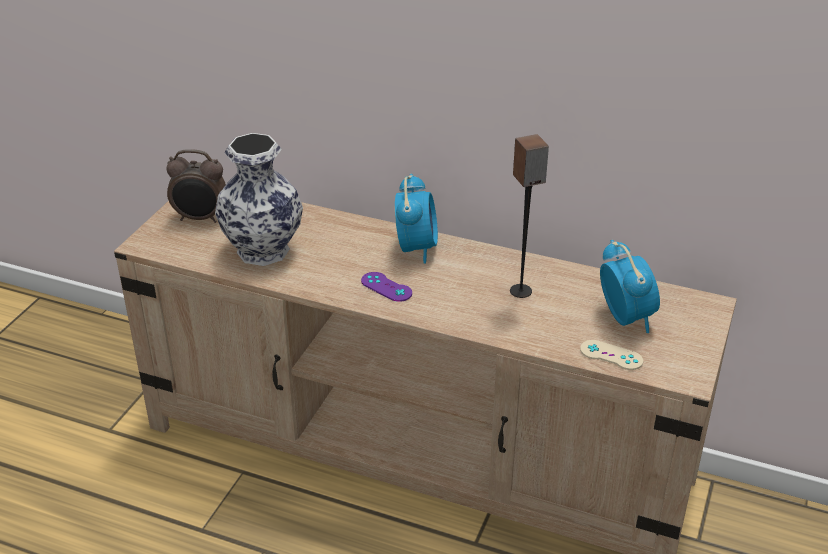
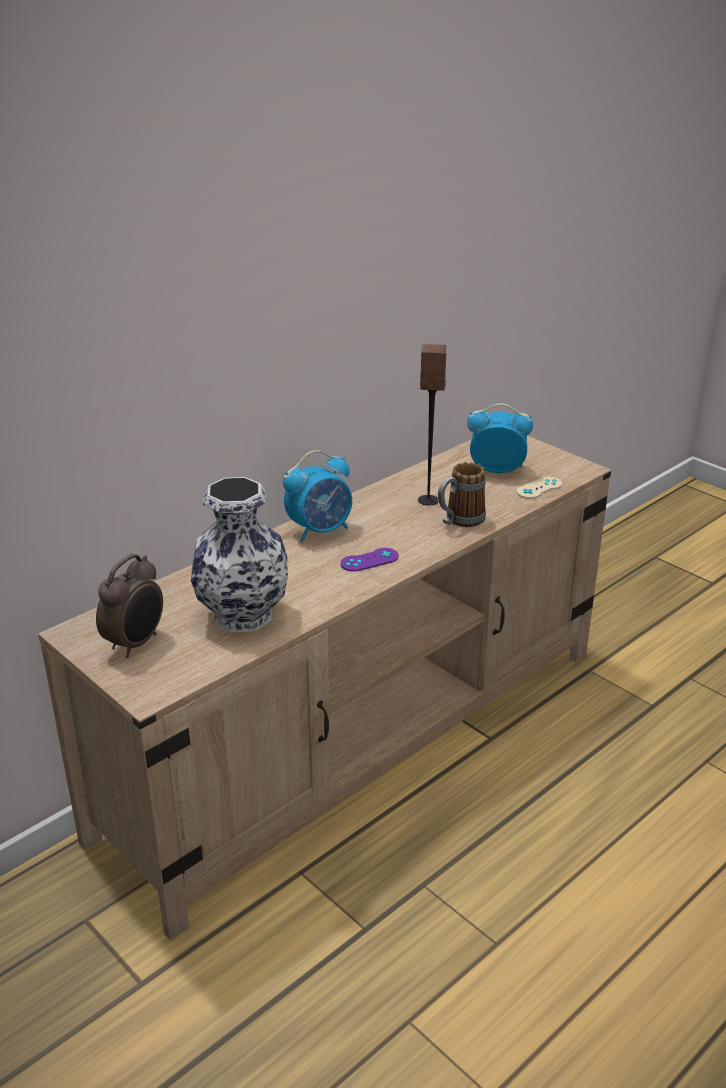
camera: 65 degrees left, 5 degrees down
(416, 248) = (320, 530): alarm clock -> alarm clock turned 120 degrees clockwise
(496, 319) = (459, 521): none -> mug

